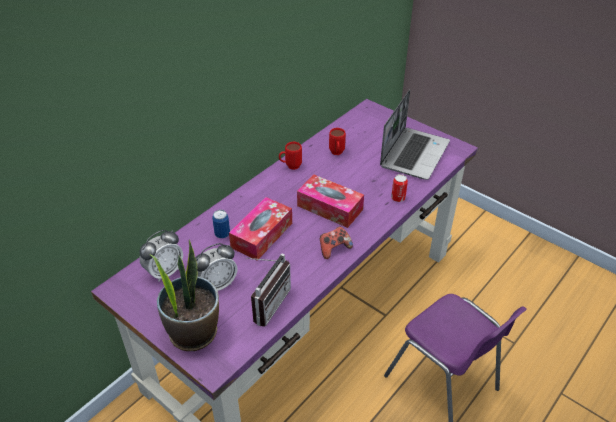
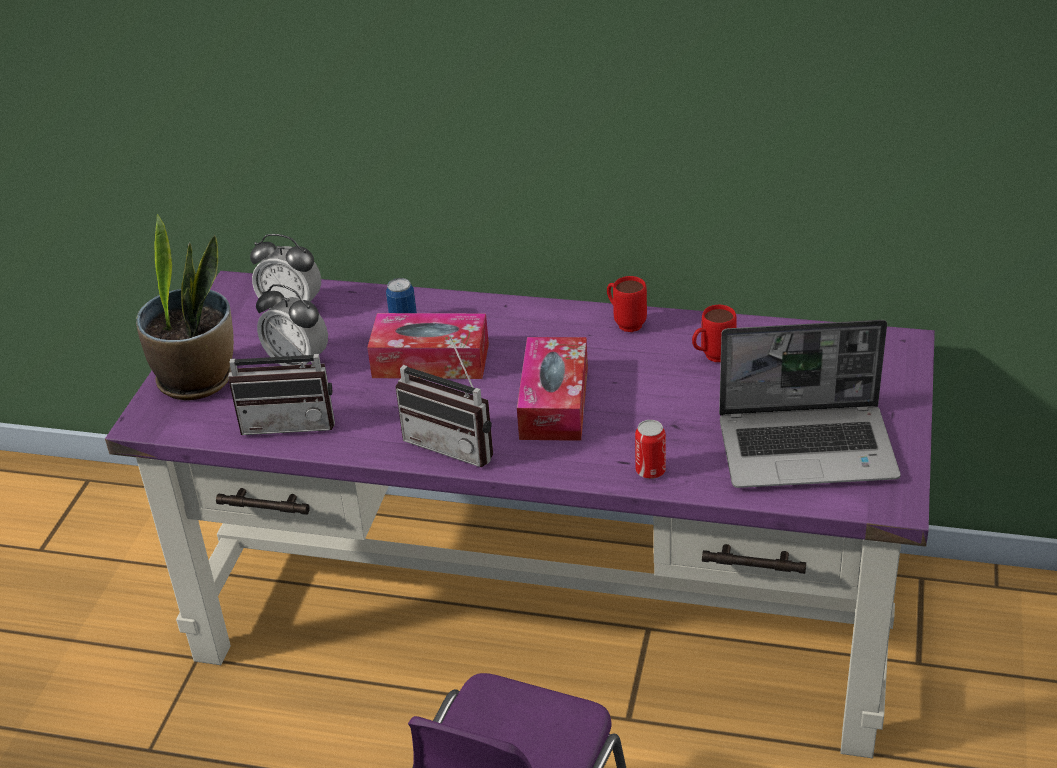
camera: 65 degrees right, 5 degrees down
(334, 249) = (455, 443): game controller -> radio

